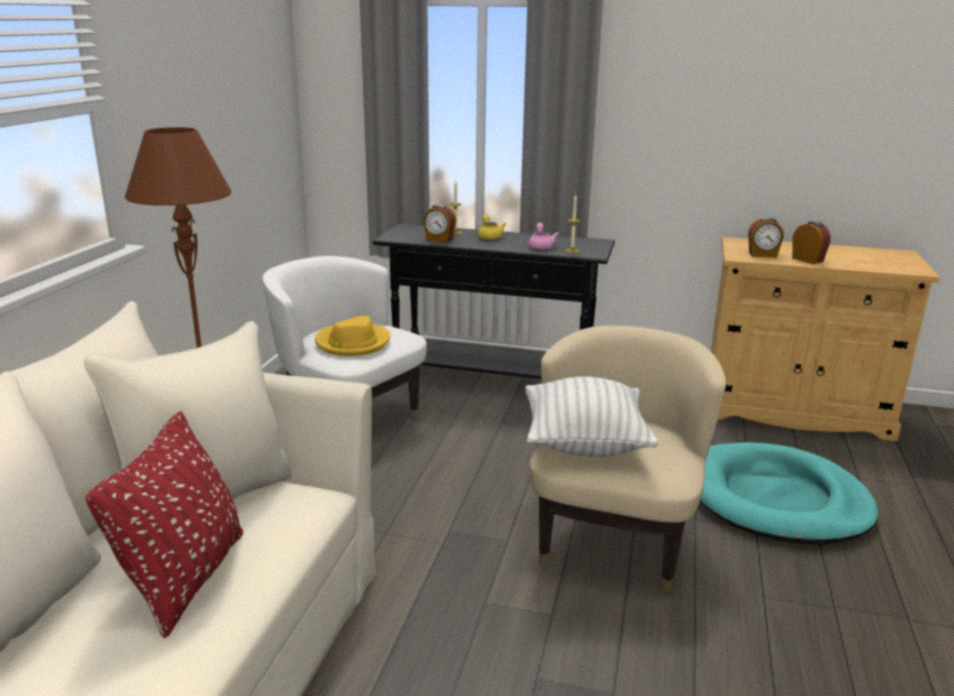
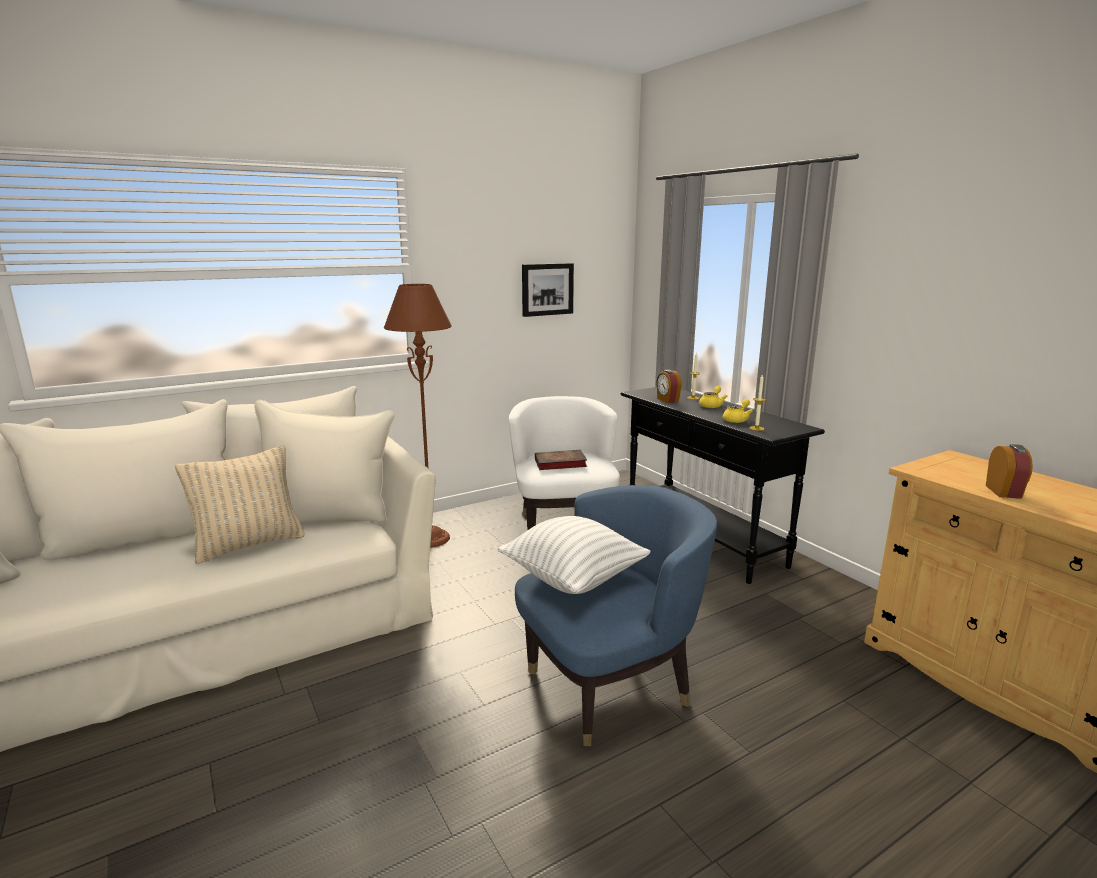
camera: 45 degrees right, 5 degrees down
(185, 579) = (249, 545): red pillow -> beige pillow
(234, 119) = (547, 289): none -> picture
(352, 343) = (559, 463): yellow hat -> book
(541, 246) = (737, 420): pink teapot -> yellow teapot
(614, 538) = (611, 686): beige armchair -> blue armchair
(762, 255) = (952, 474): alarm clock -> none
(777, 500) = (819, 744): turquoise dog bed -> none

